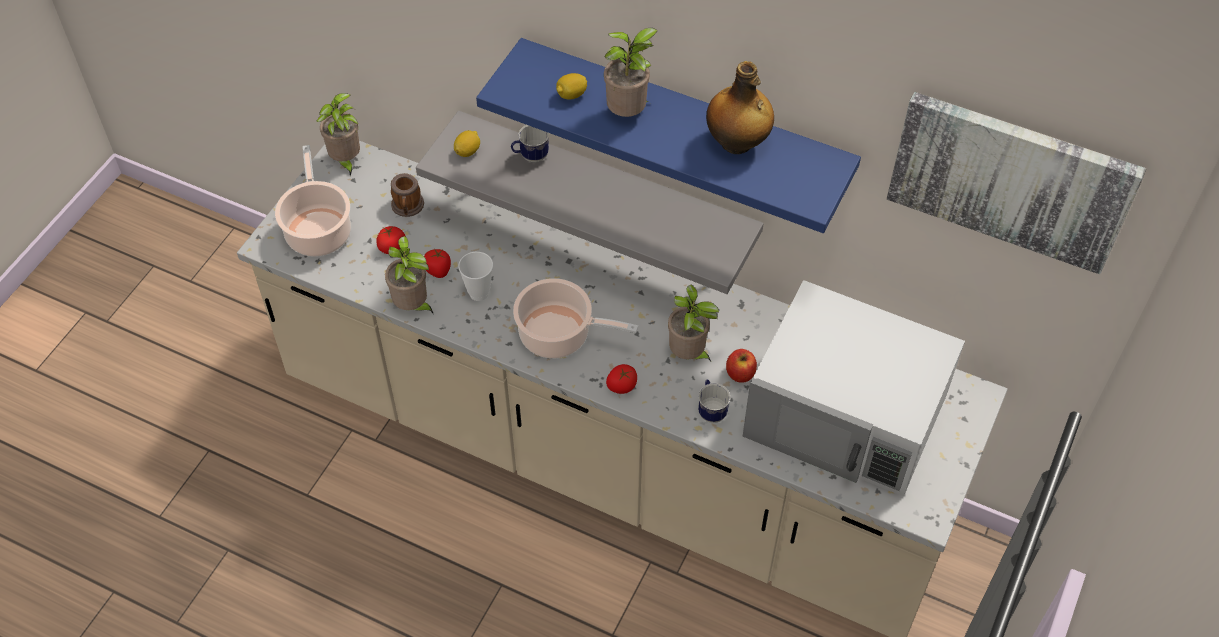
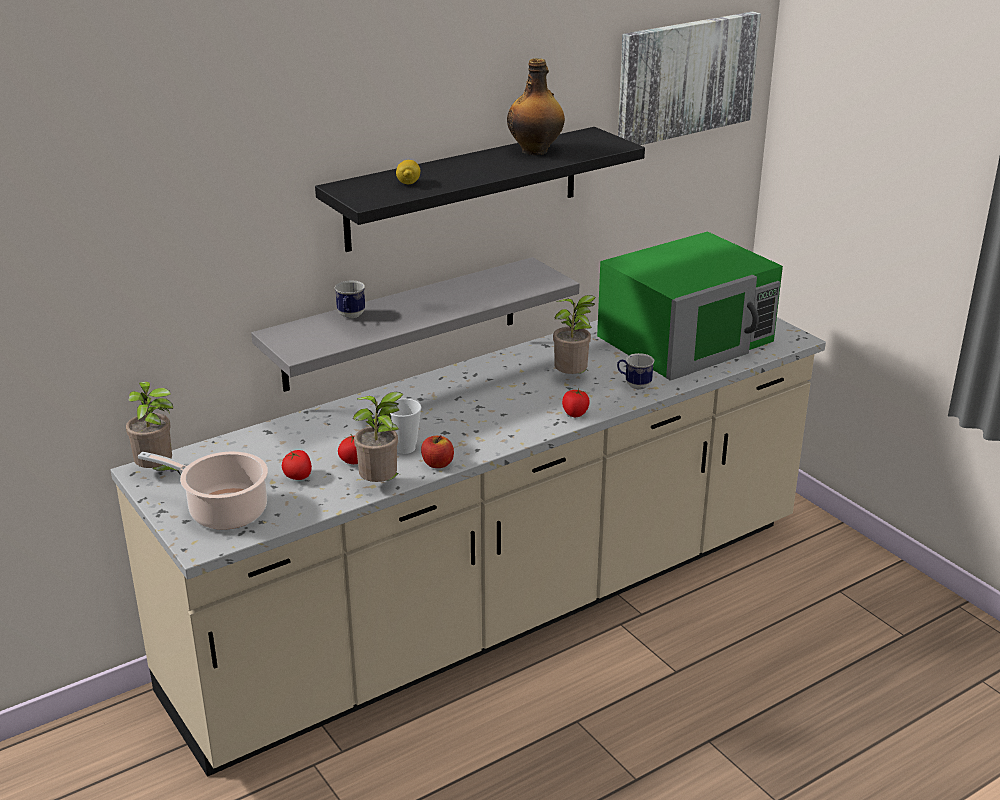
camera: 60 degrees left, 25 degrees down
(407, 208) = (261, 456): mug -> none
(467, 151) = (305, 339): lemon -> none
(559, 335) = (493, 425): cooking pot -> none
(629, 113) = (457, 171): potted plant -> none
(683, 123) = (463, 188): blue shelf -> black shelf
(740, 373) = (611, 364): apple -> apple (437, 464)
(847, 416) = (687, 339): white microwave -> green microwave

